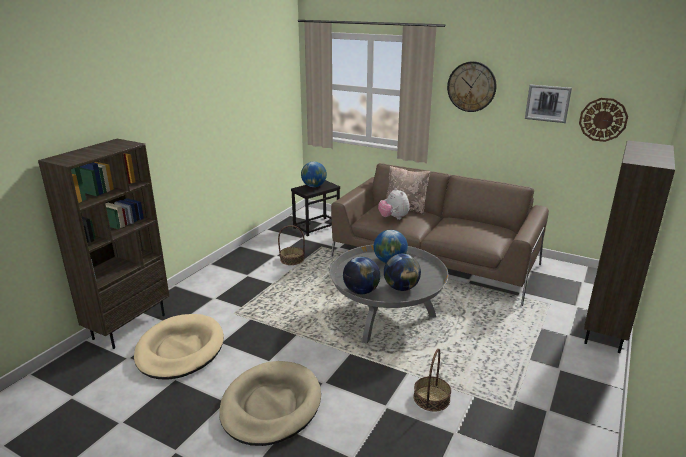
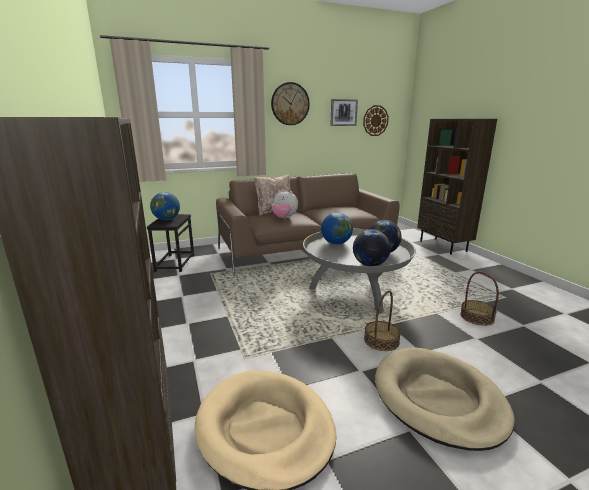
camera: 50 degrees left, 5 degrees down
(292, 259) = (204, 292): basket -> basket (381, 340)

